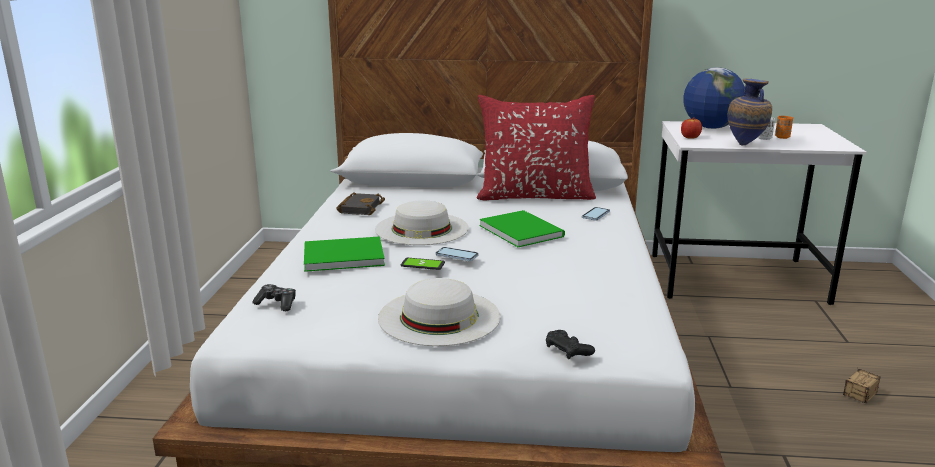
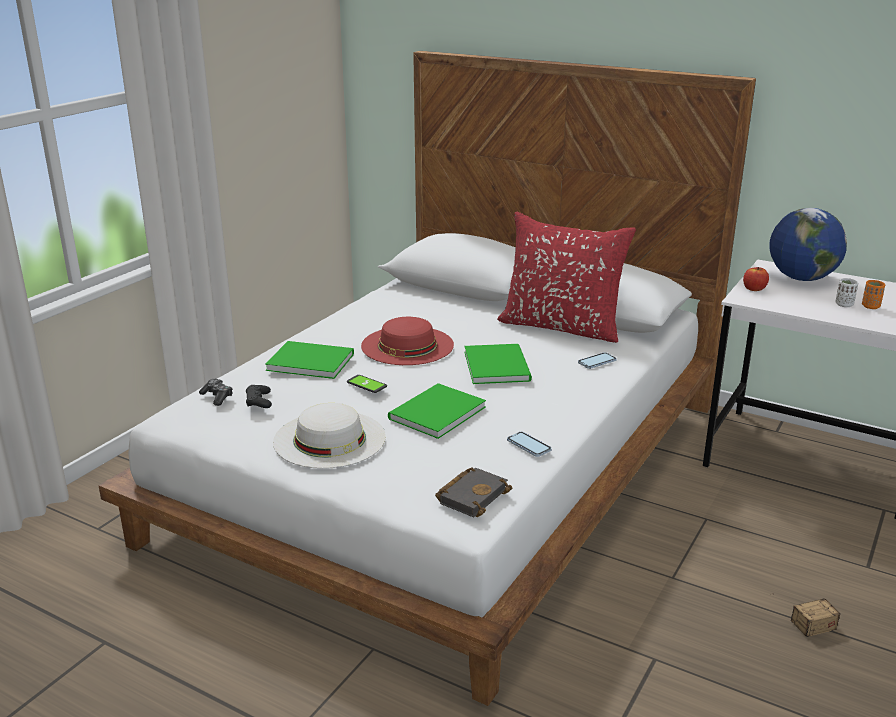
camera: 25 degrees right, 5 degrees up
(359, 208) = (380, 311): black book -> black book (472, 495)
(422, 228) = (407, 345): white hat -> red hat
(457, 255) = (407, 381): phone -> phone (529, 445)
(511, 276) = (434, 413): none -> green book
(568, 350) = (399, 496): black game controller -> black game controller (259, 401)
(746, 145) = (805, 310): vase -> none

